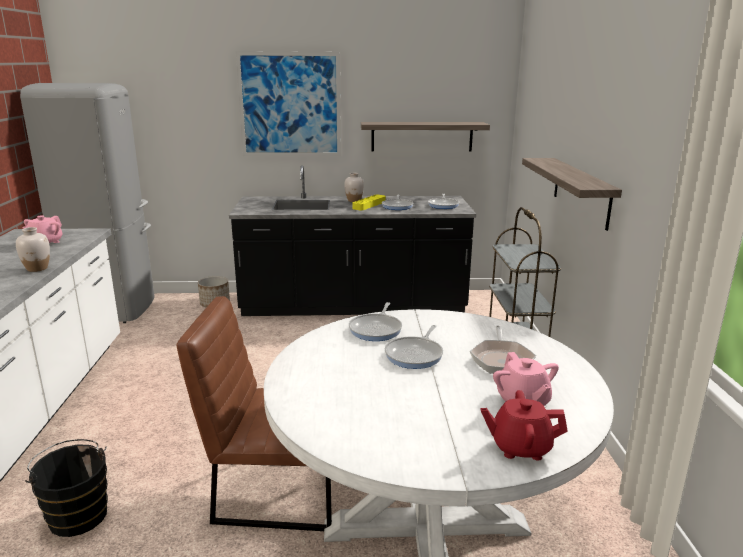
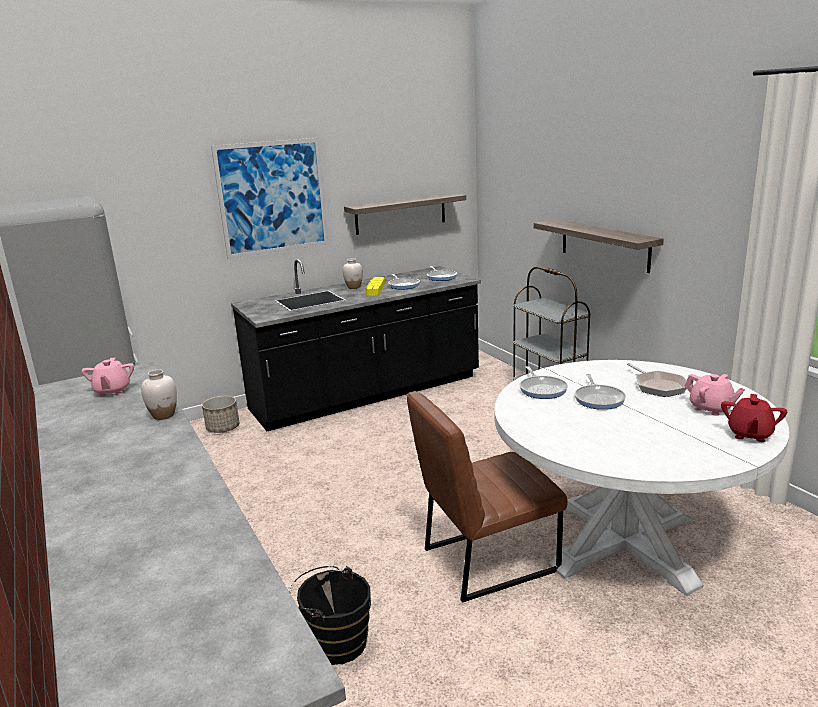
camera: 25 degrees left, 0 degrees up
(520, 447) = (749, 434): red teapot -> red teapot turned 45 degrees counterclockwise

